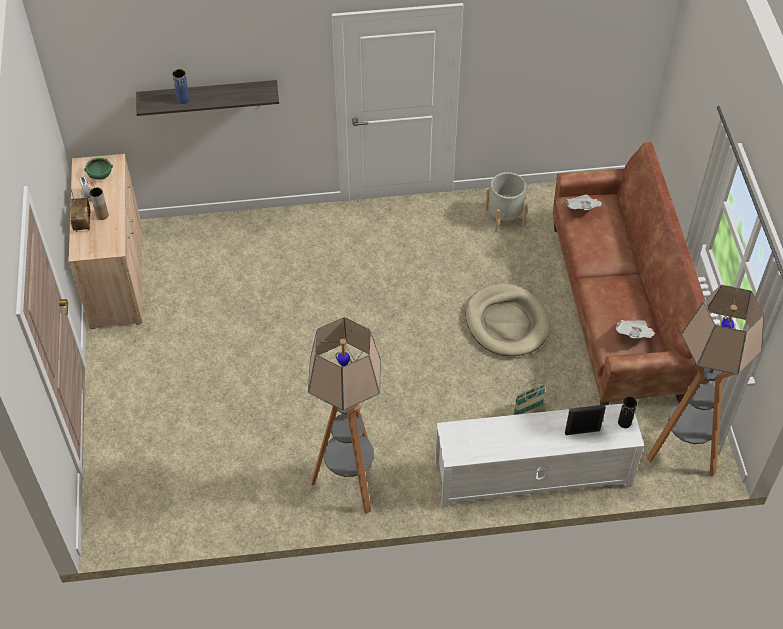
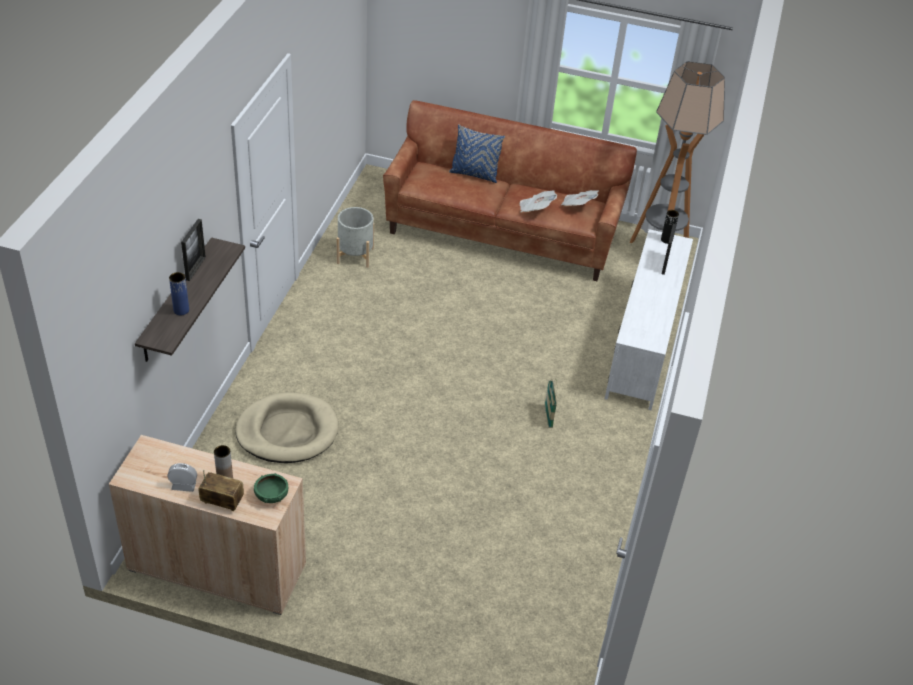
camera: 70 degrees left, 10 degrees down
(100, 174) = (157, 465): green bowl -> green bowl (271, 495)
(234, 87) = (195, 268): none -> picture frame
(350, 482) = (597, 461): floor lamp -> none
(507, 323) = (476, 299): beige dog bed -> beige dog bed (287, 431)
(528, 410) = (576, 321): basket -> basket (548, 417)
(582, 209) = (425, 181): newspaper -> newspaper (535, 209)
(625, 240) = (474, 174): none -> blue pillow

